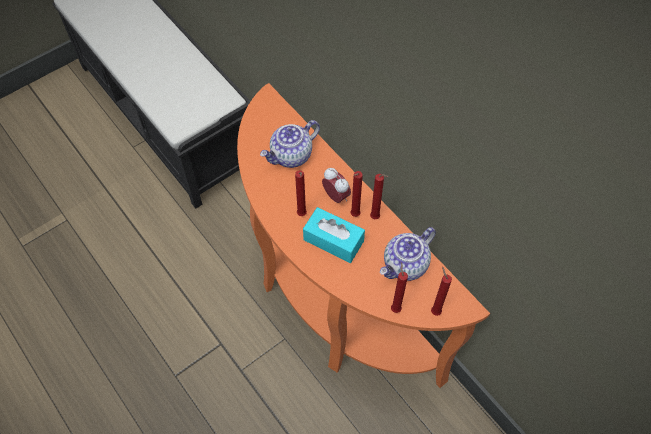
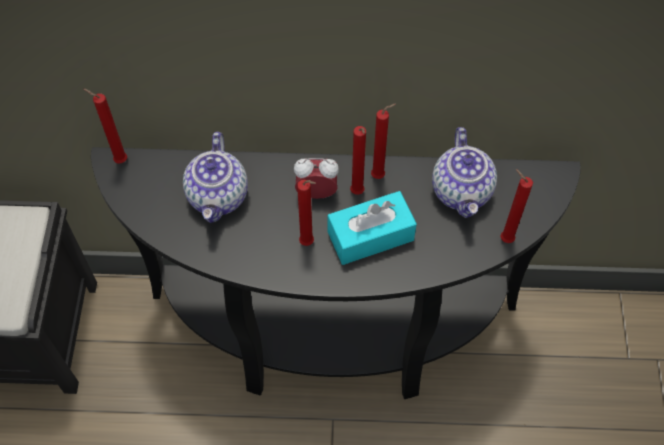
camera: 50 degrees left, 0 degrees up
(330, 302) = (332, 339): orange console table -> black console table
(434, 310) = (537, 206): red candle -> red candle (119, 160)

